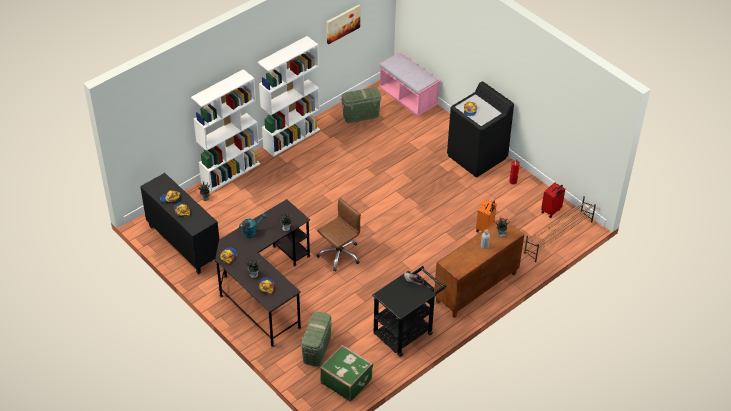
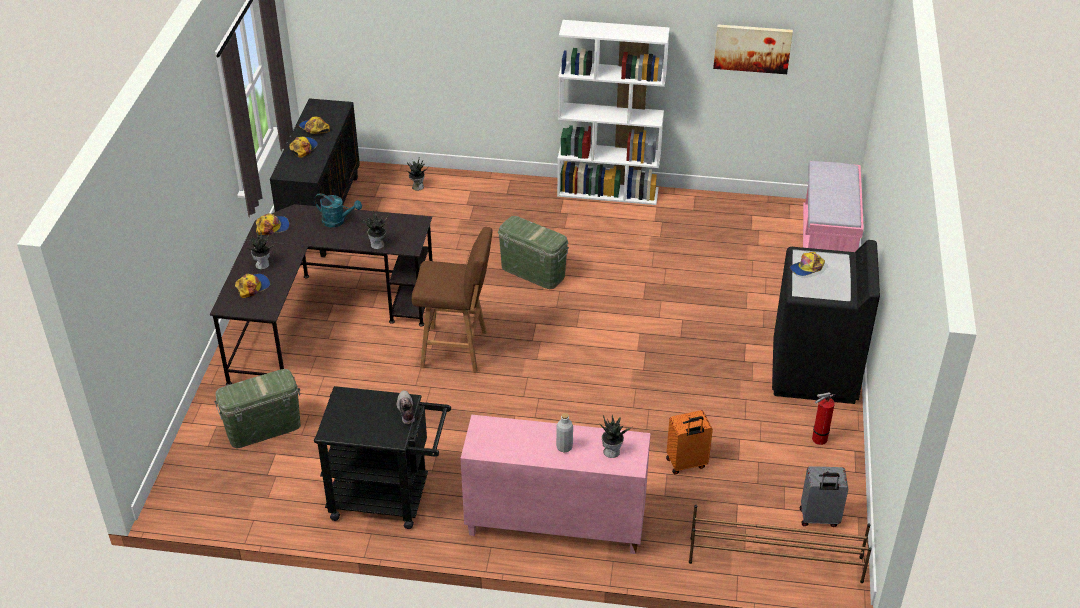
camera: 50 degrees right, 5 degrees down
(231, 173) = (484, 181): white bookcase -> none
(339, 254) = (457, 350): brown office chair -> brown stool
(346, 380) = (233, 491): green suitcase -> none
(361, 115) = (732, 222): green storage box -> green storage box (533, 272)
(476, 288) = (554, 525): brown cabinet -> pink cabinet
(551, 211) = (819, 518): red suitcase -> grey suitcase

